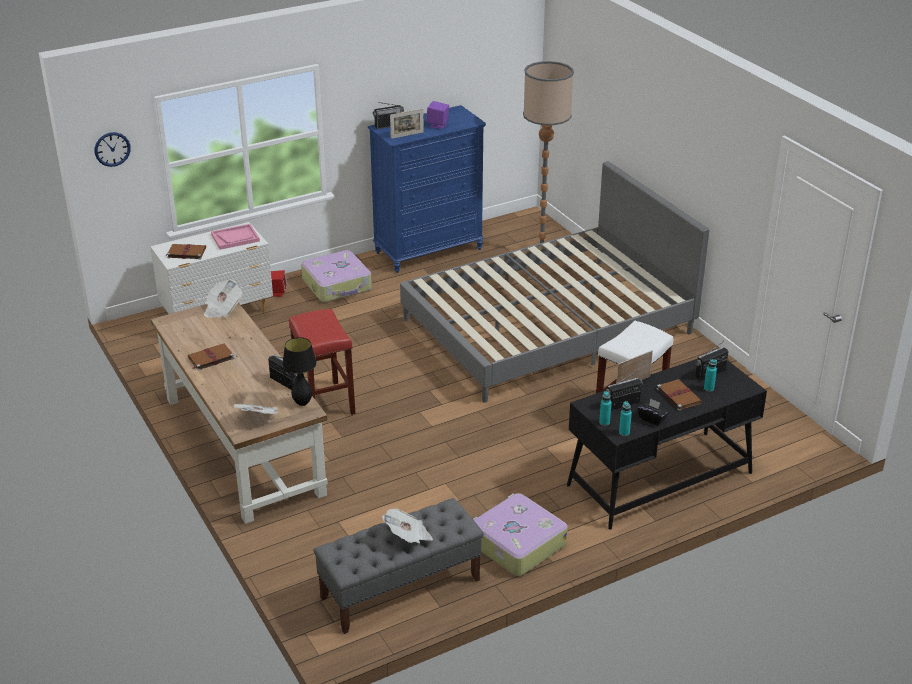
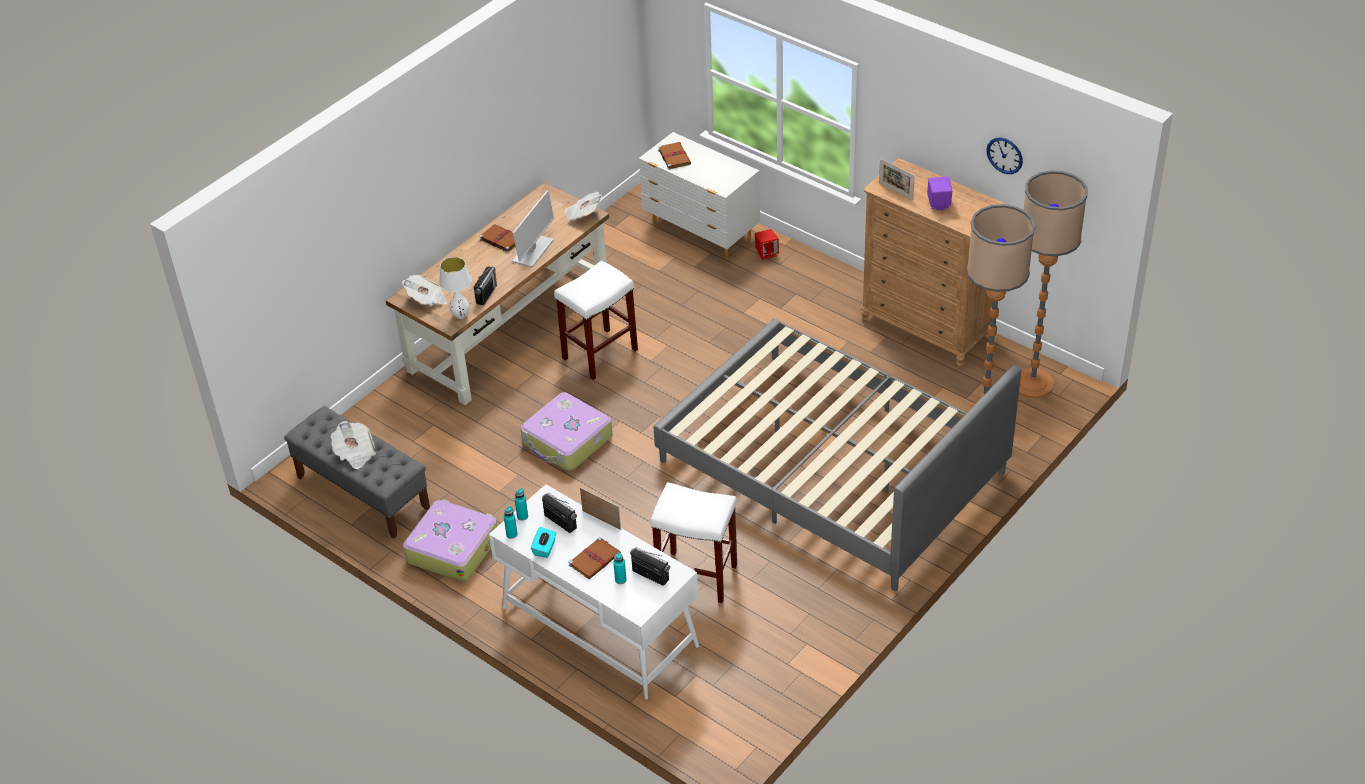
camera: 70 degrees right, 10 degrees up
(112, 149) = (666, 27): wall clock -> wall clock (1004, 155)
(235, 238) = (721, 174): pink tray -> none
(247, 345) = (533, 251): none -> monitor
(302, 403) = (460, 316): black table lamp -> white table lamp
(325, 403) = (599, 355): red stool -> white stool
(337, 285) = (808, 288): suitcase -> suitcase (567, 441)
(388, 125) = (909, 171): radio -> none
(429, 250) = (927, 328): blue dresser -> brown dresser
(520, 228) = (1032, 384): none -> floor lamp
(652, 419) = (545, 549): black tissue box -> turquoise tissue box
(659, 479) = (599, 626): black desk -> white desk

